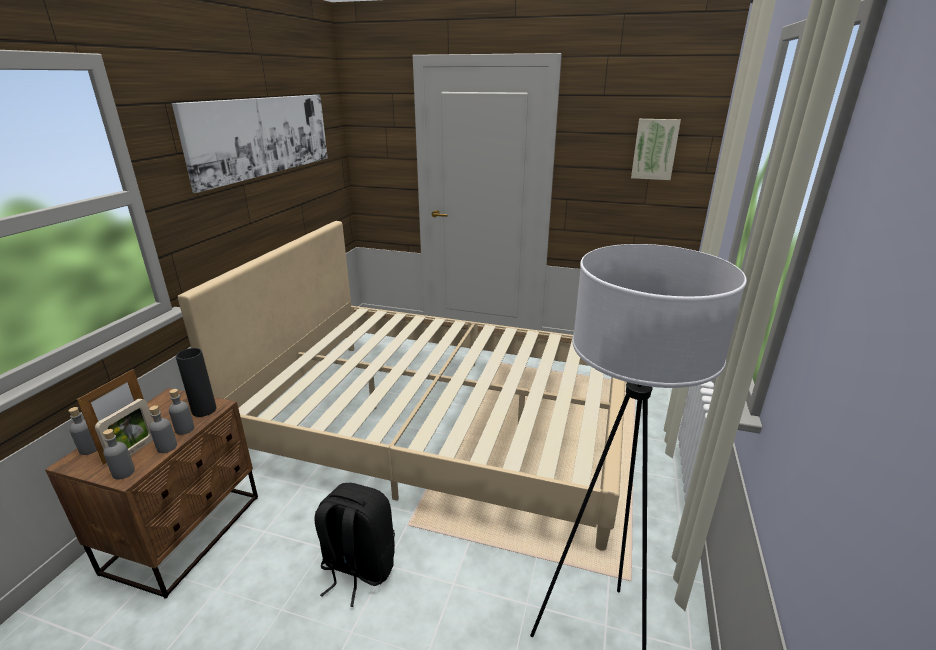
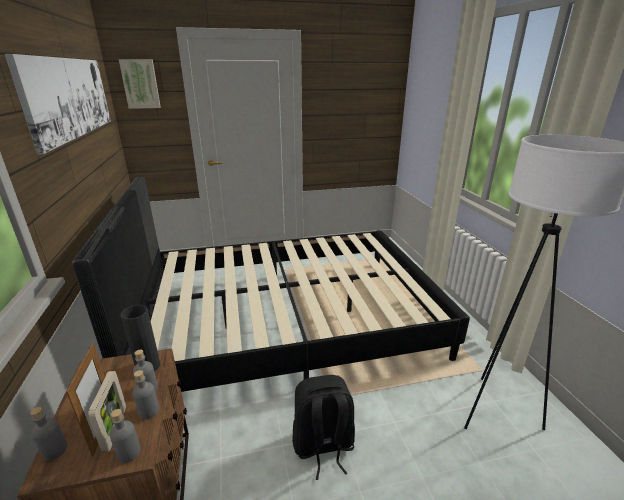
camera: 30 degrees left, 0 degrees up
(441, 421) = (287, 320): beige bed -> black bed
(654, 149) = (368, 99): picture -> picture (140, 84)

